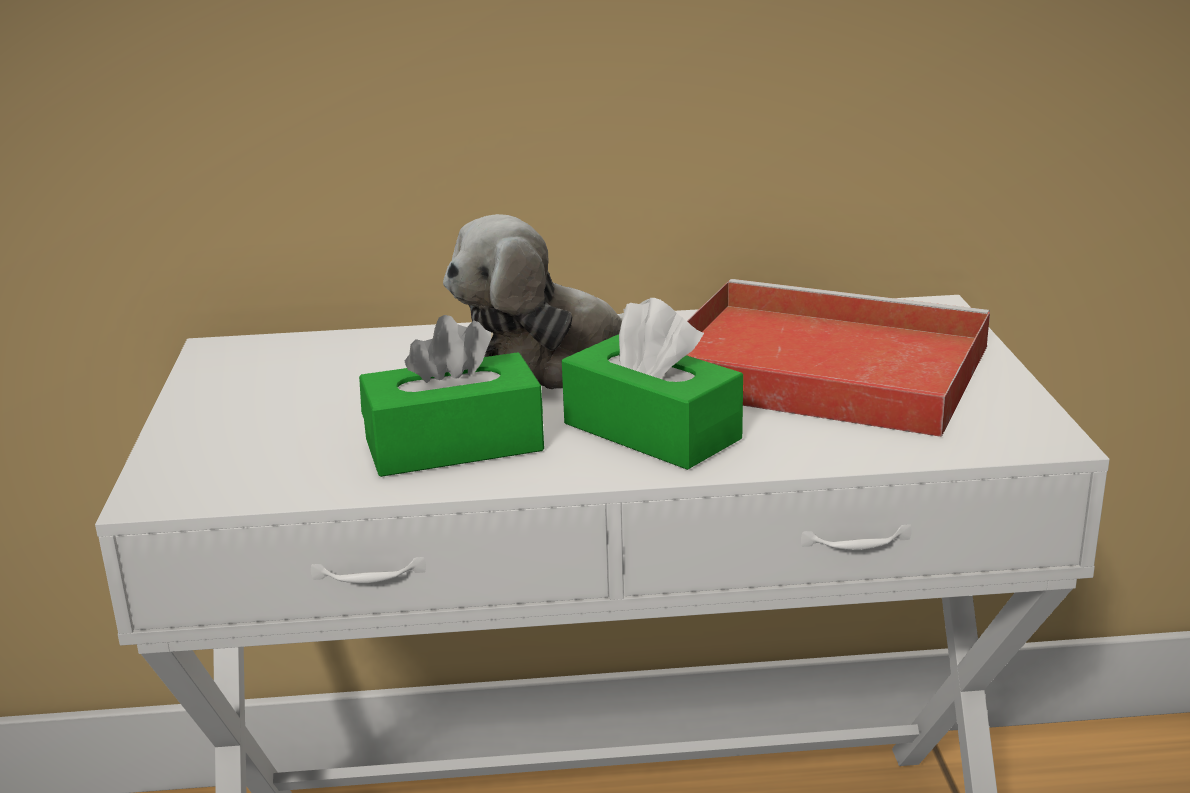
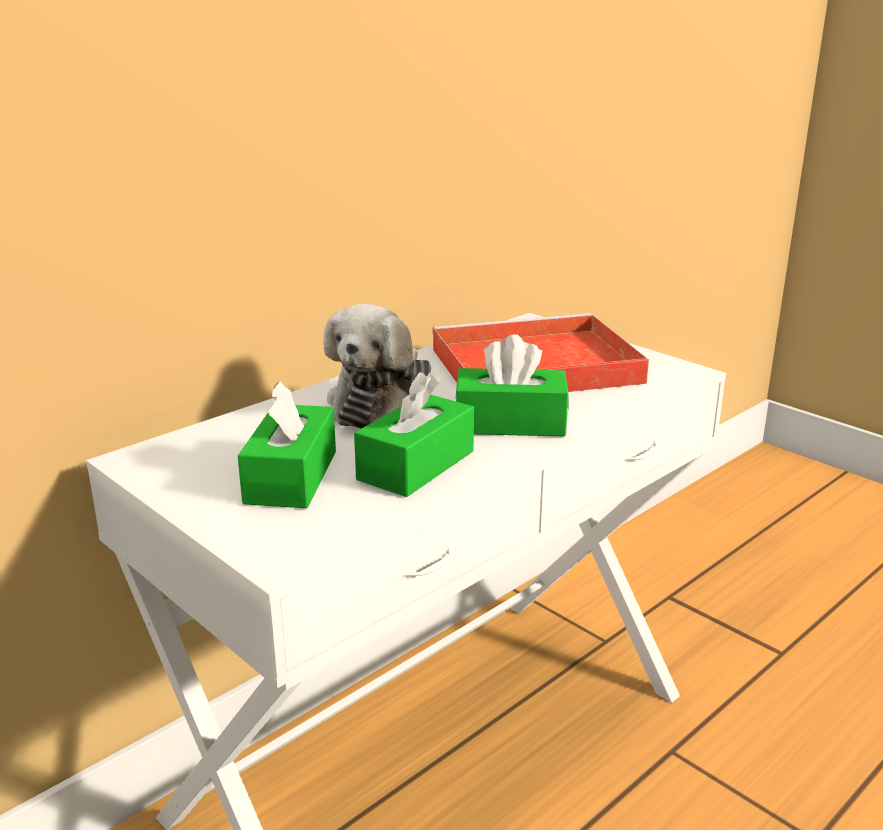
camera: 40 degrees left, 0 degrees up
(315, 414) = (291, 477): none -> green tissue box

